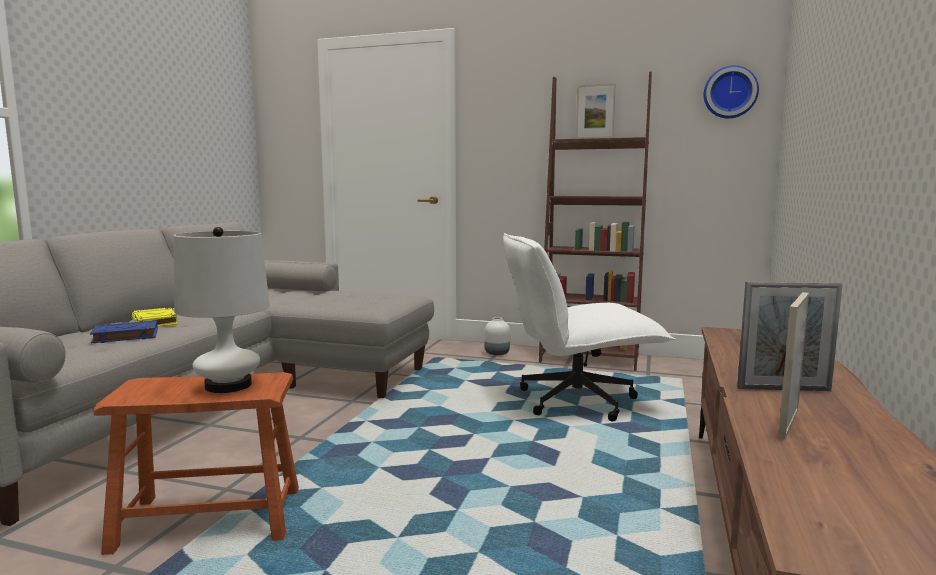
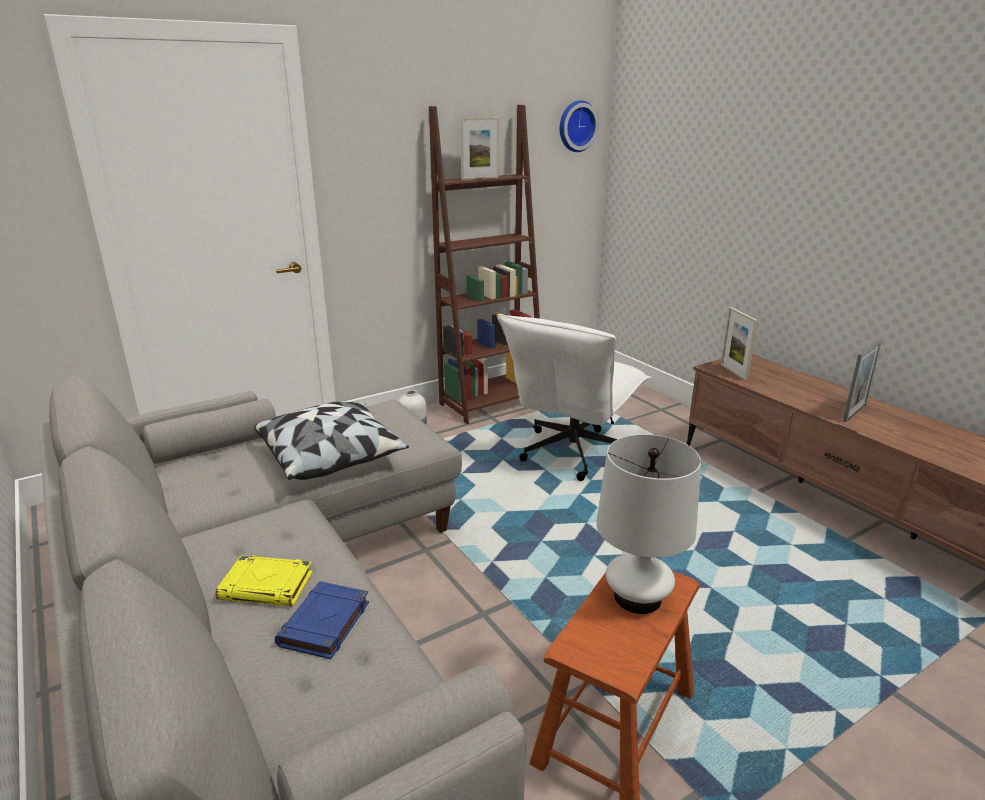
camera: 50 degrees left, 15 degrees up
(318, 302) = (332, 457): none -> pillow
(788, 423) = (912, 439): picture frame -> picture frame (733, 372)

